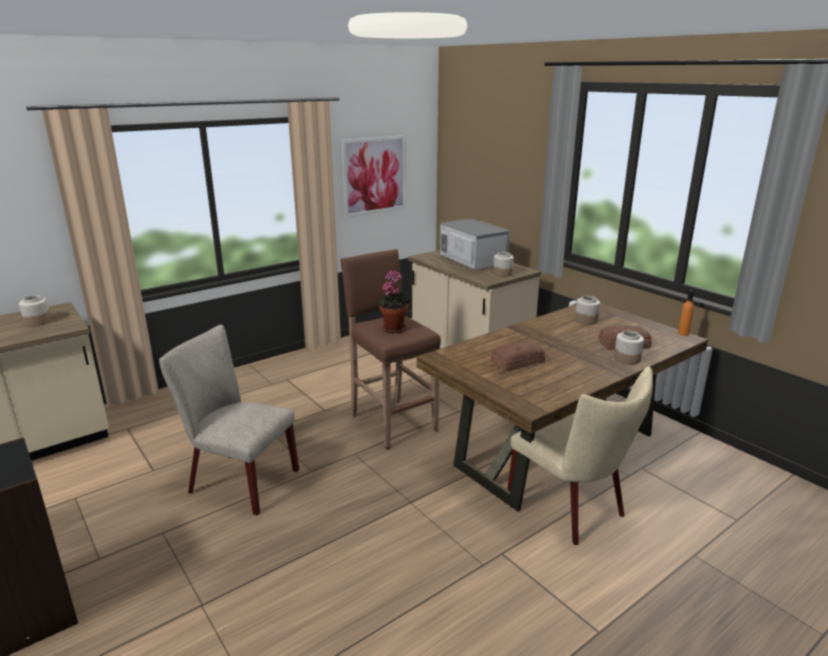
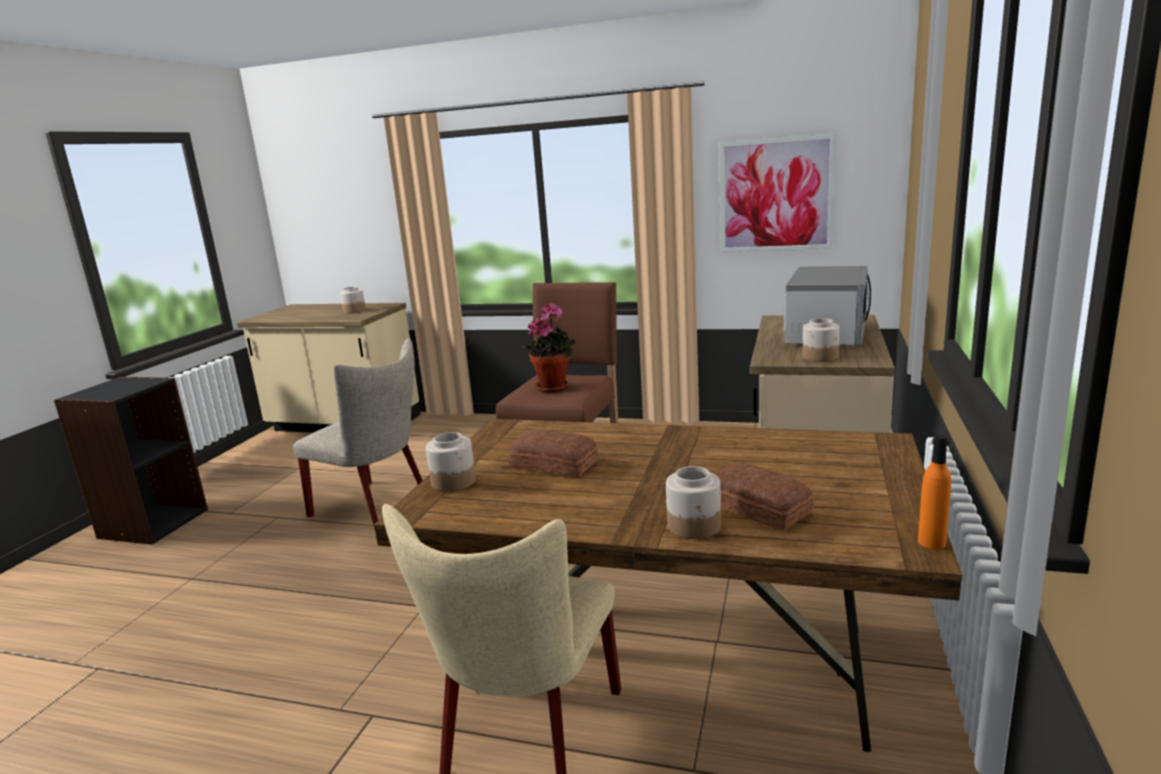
camera: 55 degrees right, 5 degrees down
(237, 480) = (377, 507): beige chair -> beige chair turned 135 degrees clockwise
(586, 320) = (805, 456): jar -> jar (453, 482)

